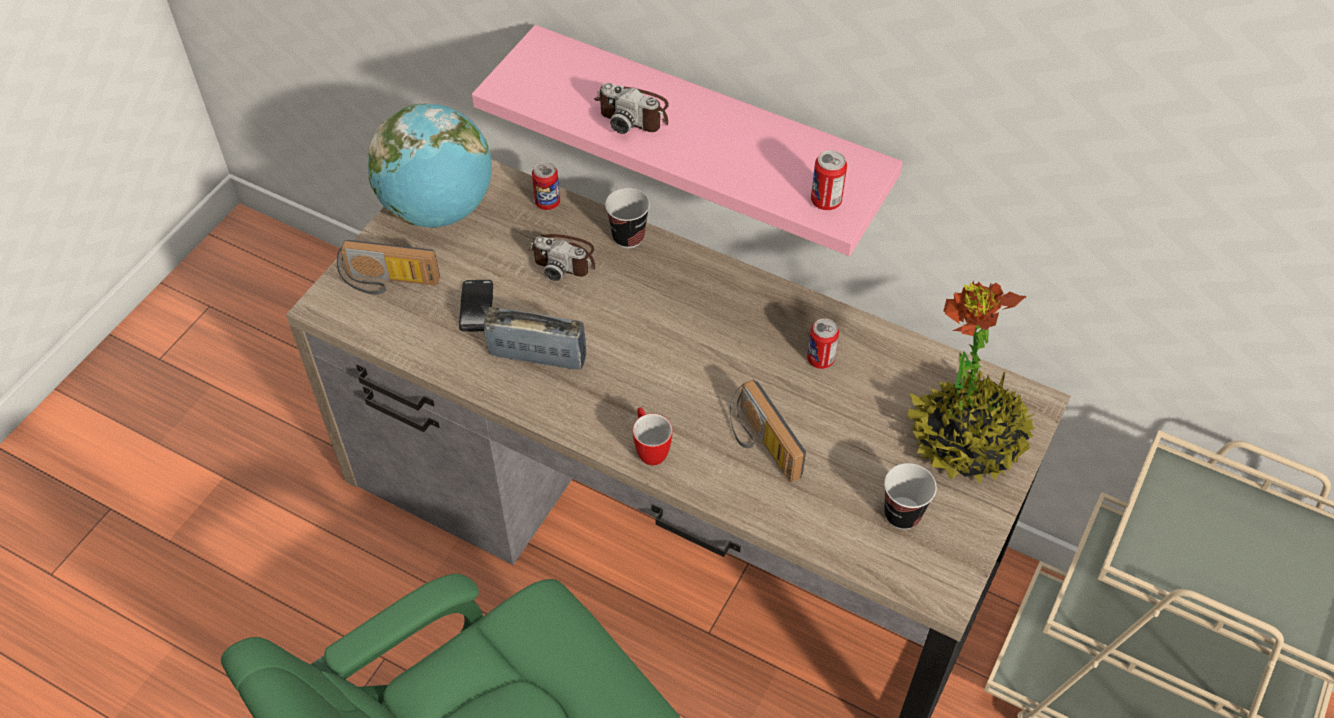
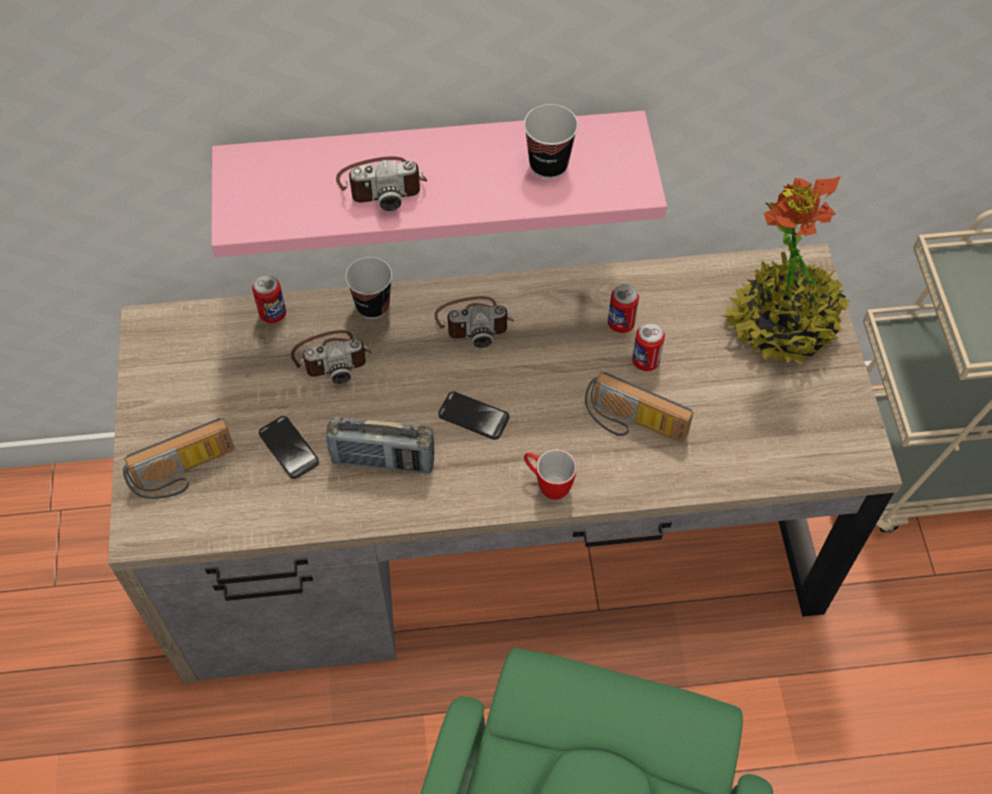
camera: 35 degrees left, 5 degrees up
(439, 209) = (174, 376): globe -> none
(537, 356) = (383, 460): radio -> radio turned 150 degrees counterclockwise
(635, 363) = (473, 416): none -> phone
(698, 291) = (474, 321): none -> camera
(826, 201) = (615, 179): can -> can (645, 361)
(902, 514) = (785, 416): cup -> cup (548, 165)

